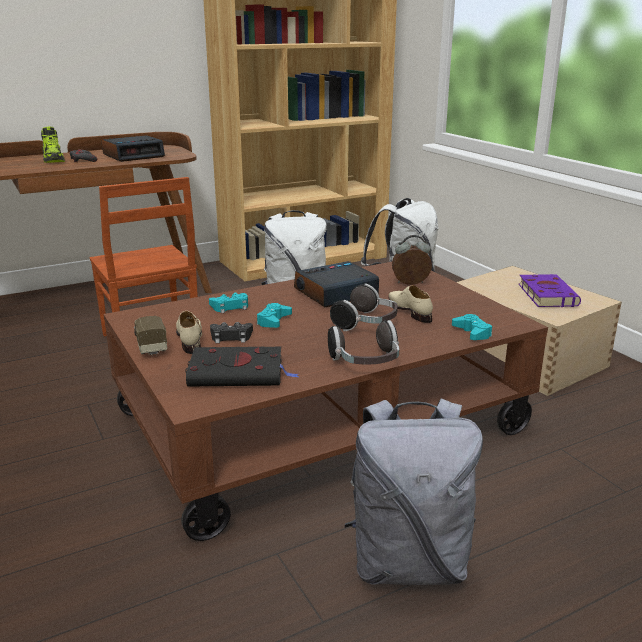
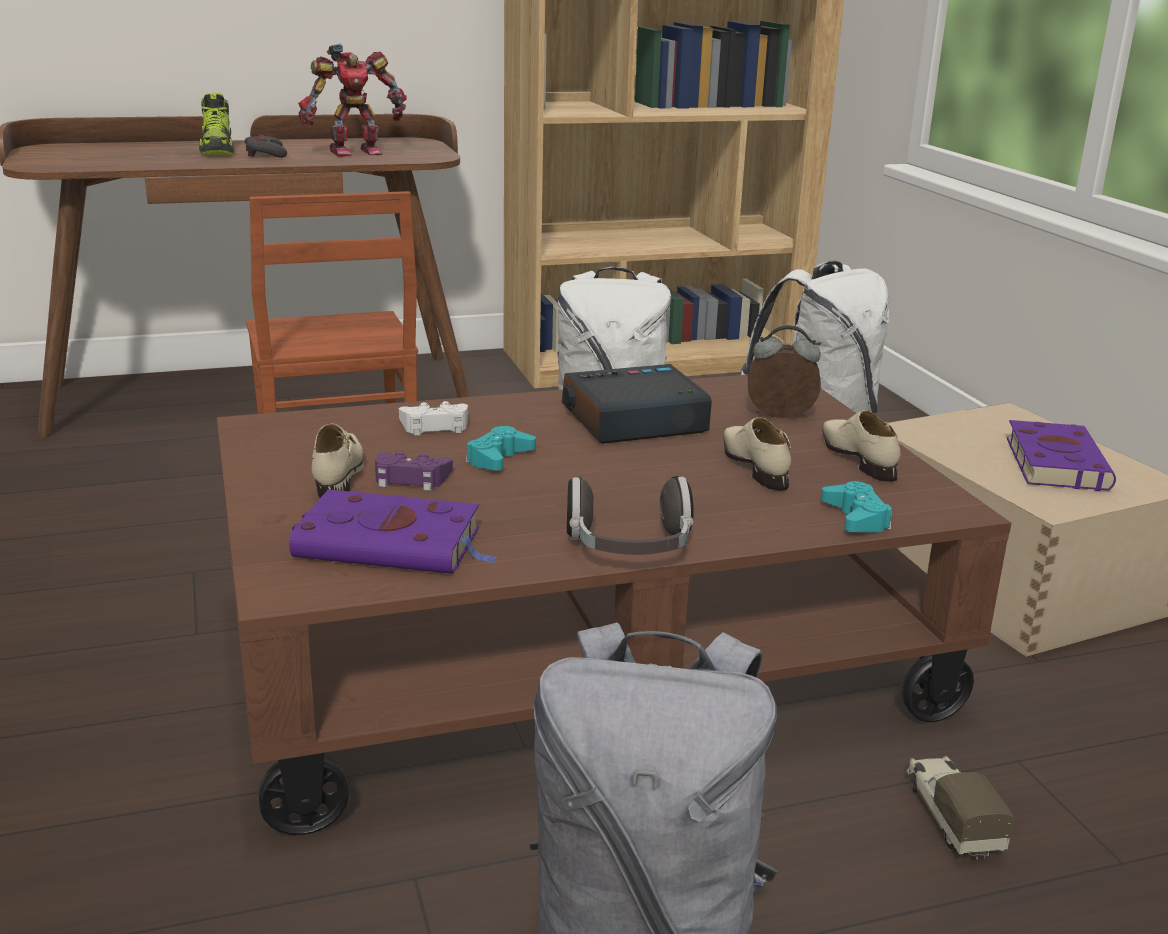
camera: 10 degrees right, 0 degrees up
(134, 155) = (354, 152): alarm clock -> toy robot
(150, 343) = (268, 475): toy truck -> toy truck (950, 817)
(230, 307) = (435, 426): turquoise game controller -> white game controller
(231, 337) = (411, 479): black game controller -> purple game controller
(239, 373) = (393, 544): black book -> purple book
(367, 323) = (664, 480): headphones -> none
(459, 301) = (858, 457): none -> beige shoe

